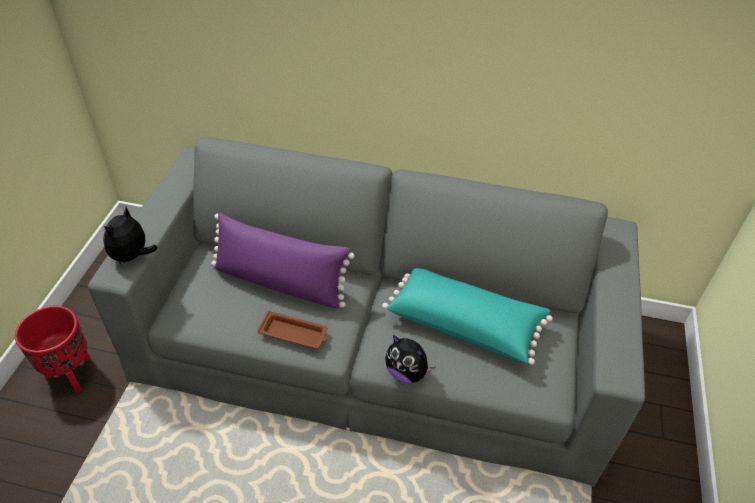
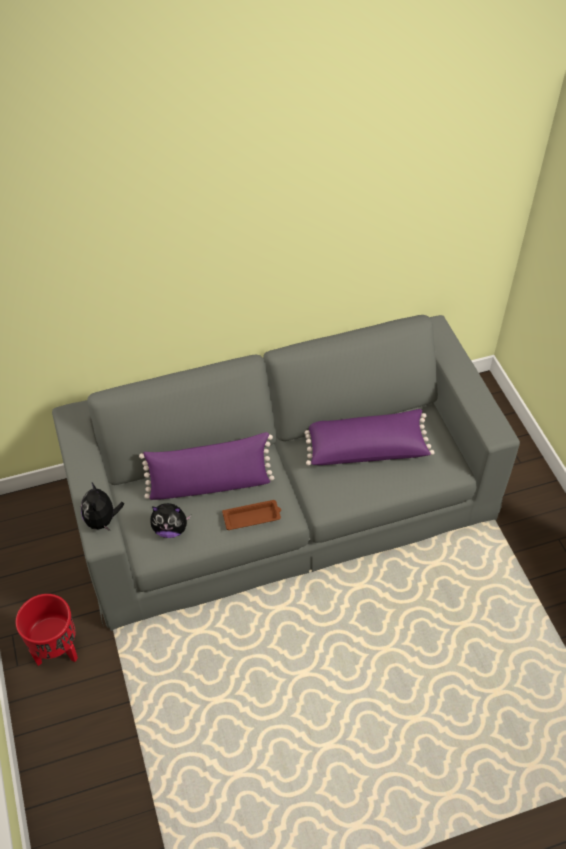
camera: 30 degrees left, 5 degrees up
(407, 372) = (351, 503): plush toy -> plush toy (170, 529)
(465, 322) = (366, 447): turquoise pillow -> purple pillow

